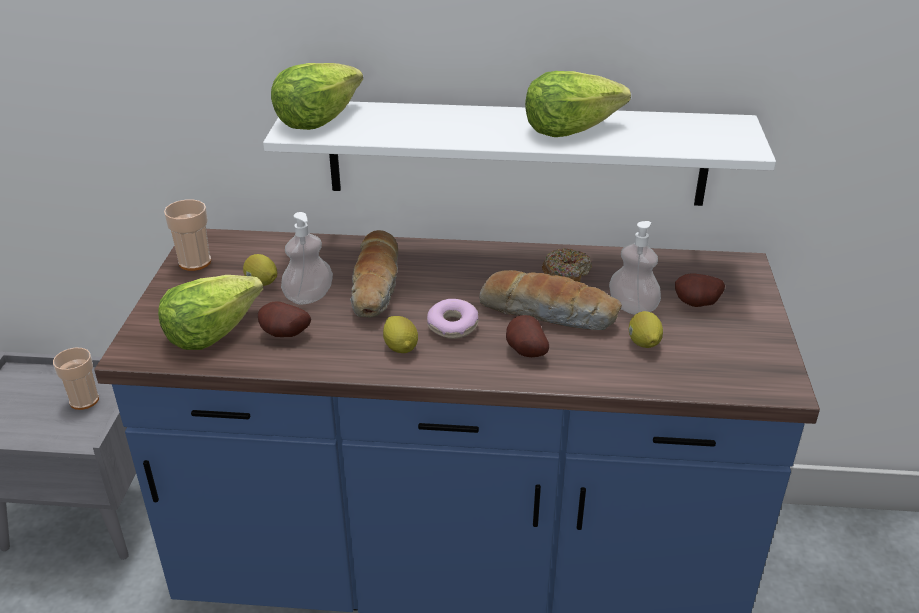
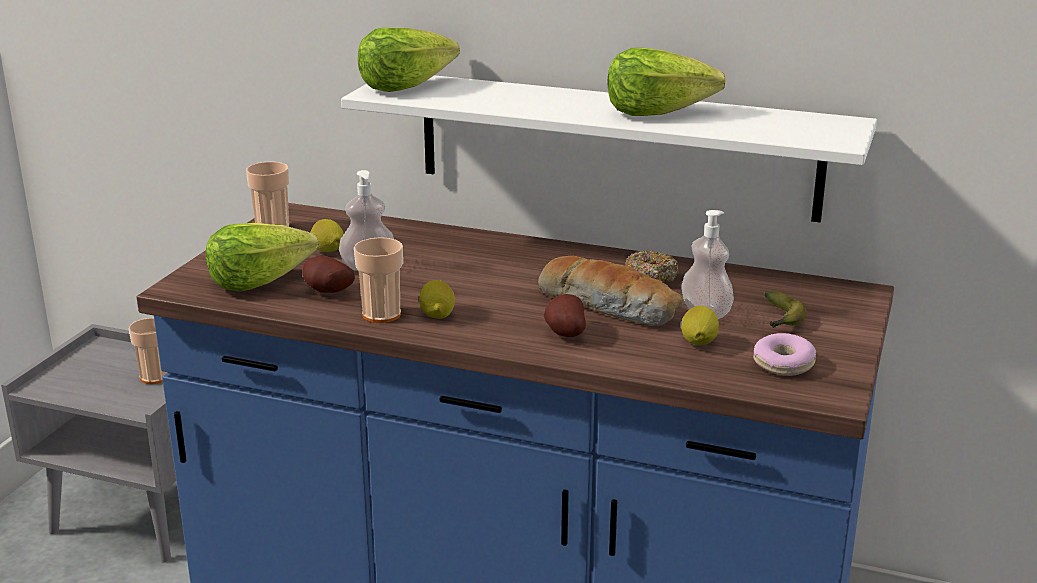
camera: 15 degrees right, 10 degrees down
(348, 355) = (381, 314): none -> cup
(377, 286) = (442, 266): bread -> none
(452, 326) = (500, 305): donut -> donut (783, 364)
(697, 305) = (781, 319): potato -> banana

